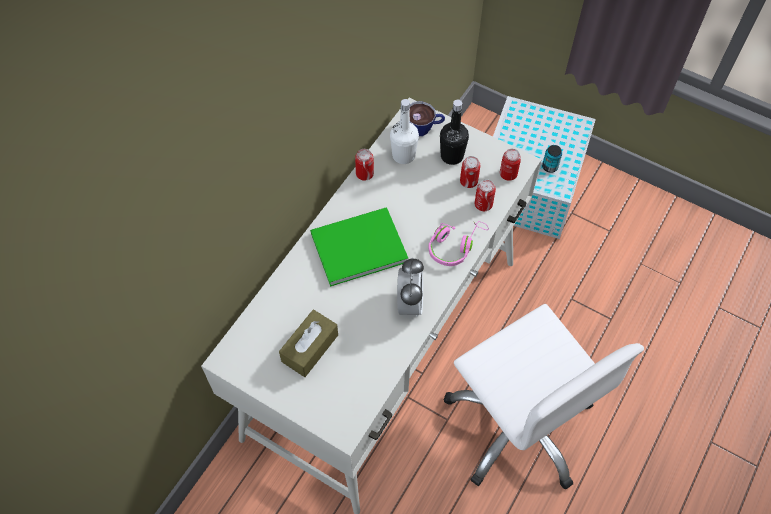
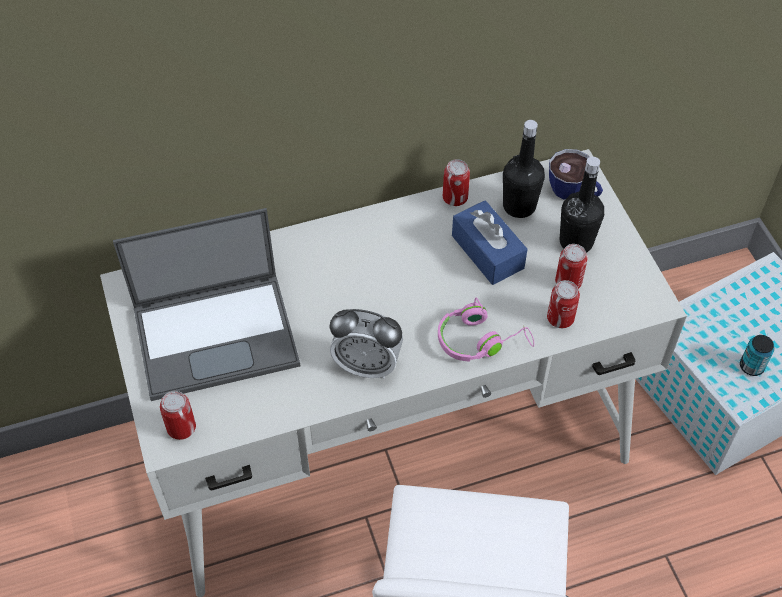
camera: 40 degrees right, 5 degrees down
(310, 348) = (217, 334): brown tissue box -> laptop
(355, 246) = (369, 265): green book -> none
(403, 155) = (519, 206): white bottle -> black bottle
(409, 303) = (367, 365): alarm clock -> alarm clock turned 60 degrees clockwise
(412, 193) = (487, 252): none -> blue tissue box
(508, 174) = (626, 305): can -> can (181, 428)

